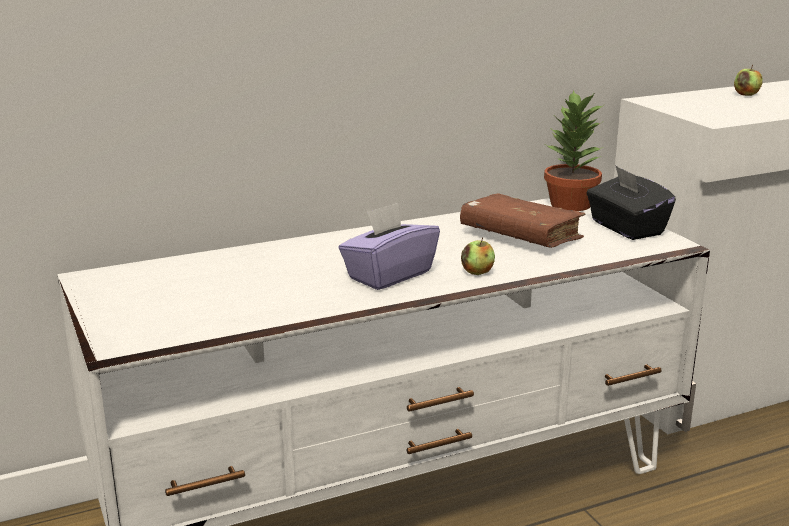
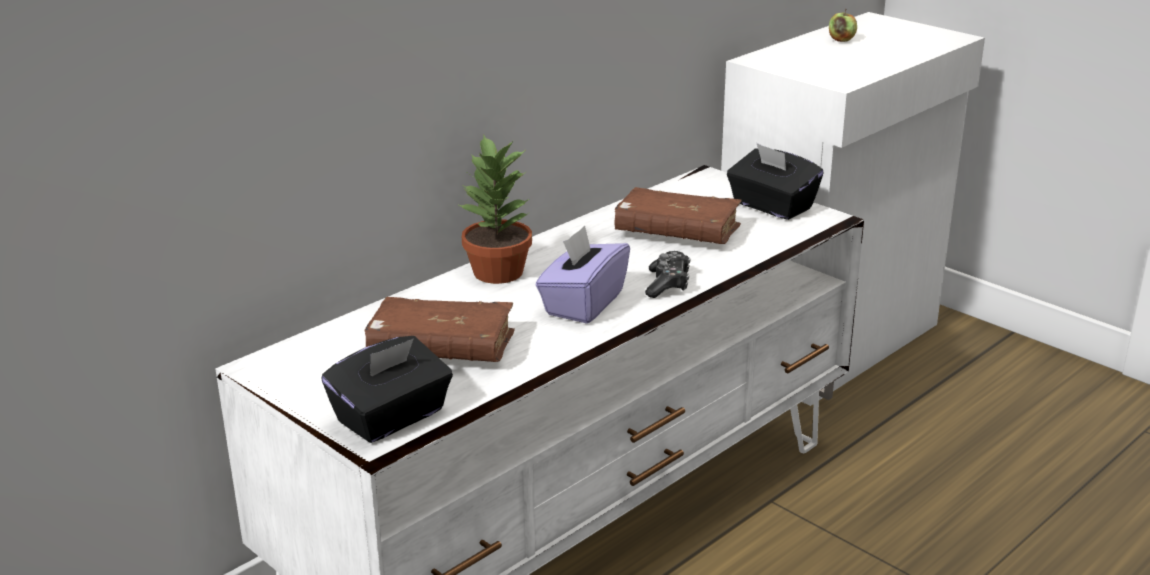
camera: 20 degrees left, 5 degrees up
(148, 331) = (392, 417): none -> black tissue box
(239, 289) = (441, 348): none -> brown book
(477, 272) = (668, 284): apple -> game controller
(570, 205) = (698, 185): potted plant -> potted plant (498, 273)

